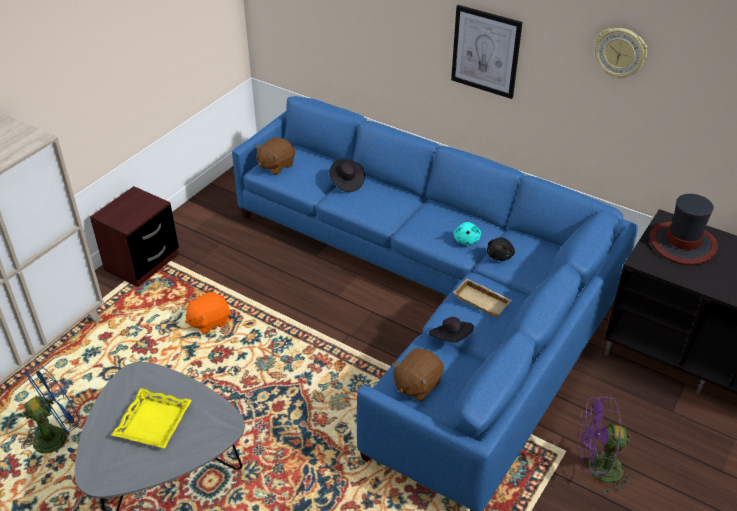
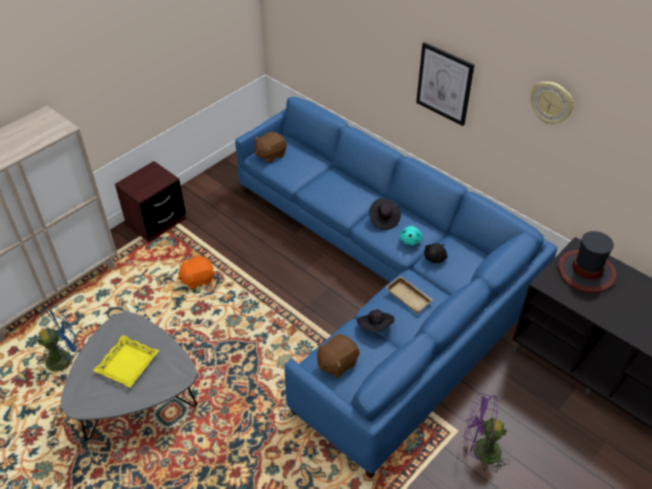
camera: 10 degrees right, 5 degrees up
(346, 182) = (324, 176): black hat -> black hat (383, 220)

